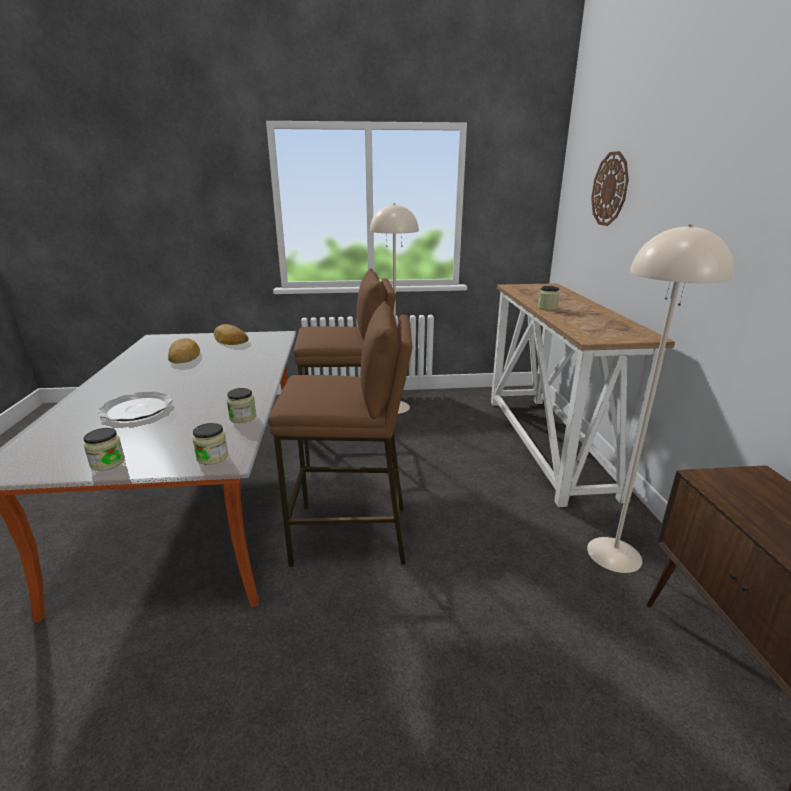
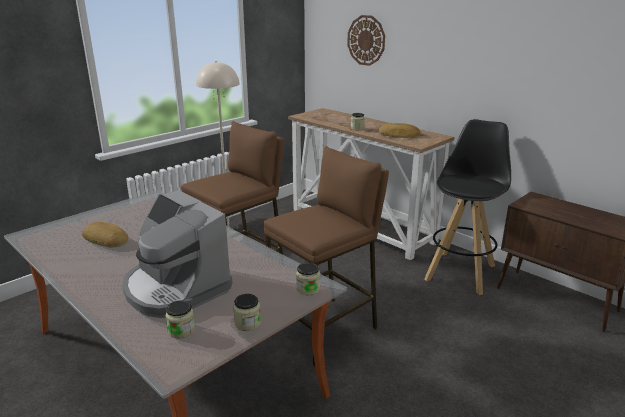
camera: 40 degrees left, 0 degrees up
(136, 409) = (175, 288): plate -> coffee machine
(230, 340) = (115, 214): bread -> bread (399, 135)
(243, 417) = (270, 261): jar -> jar (181, 330)
(614, 554) = (461, 272): beige floor lamp -> black stool

